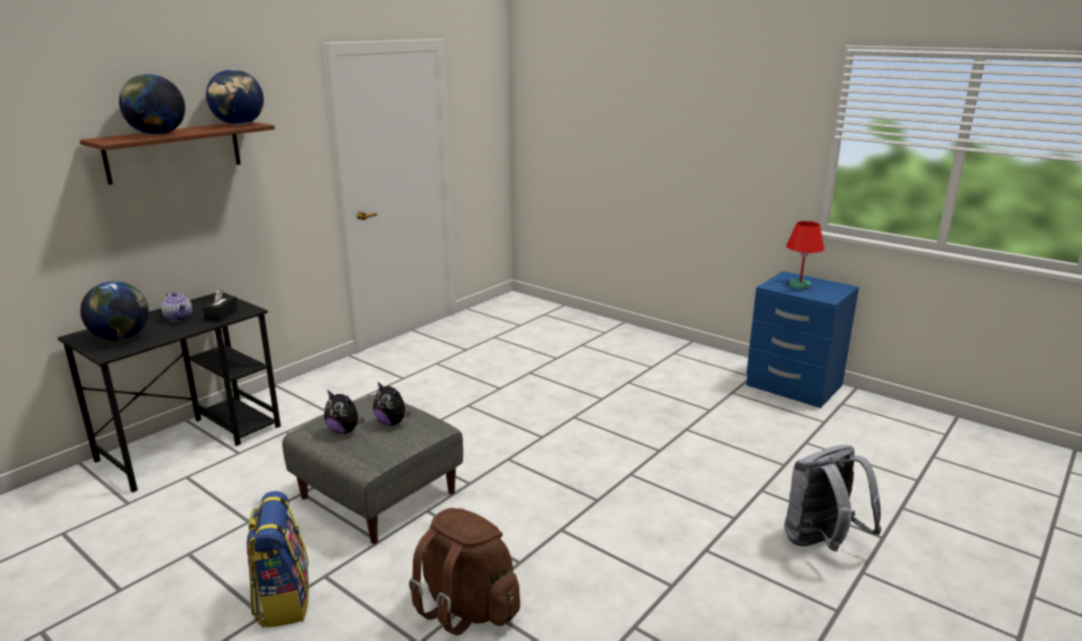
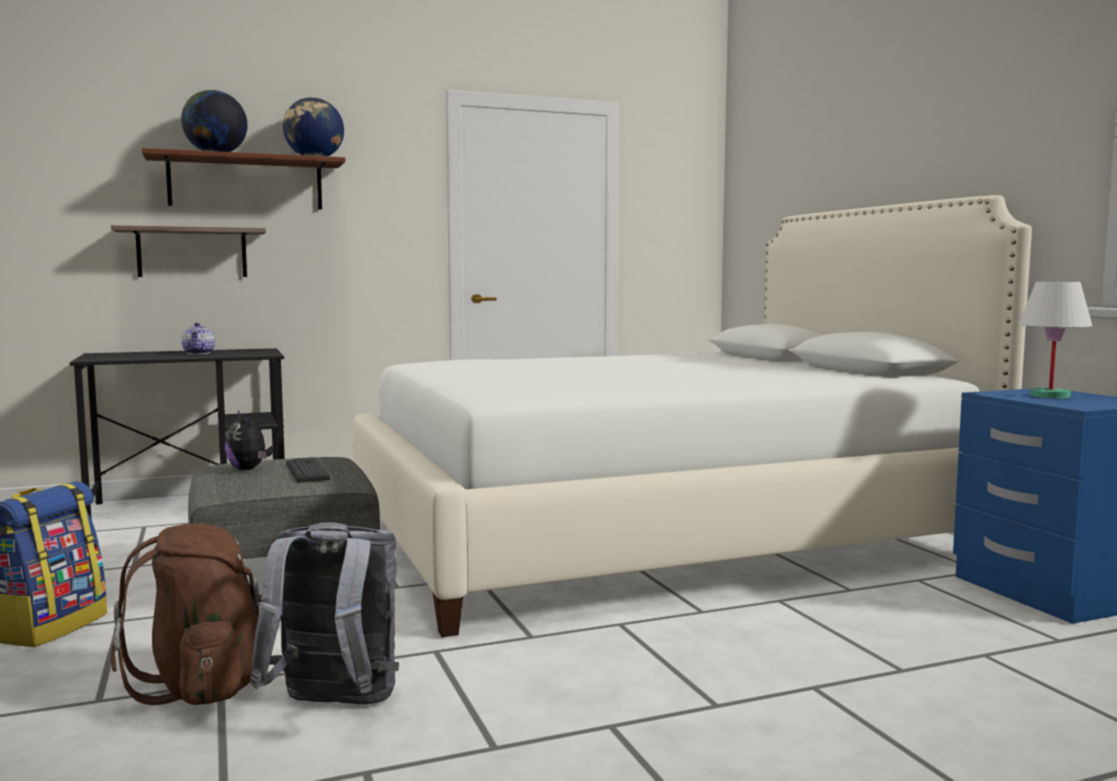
camera: 30 degrees right, 15 degrees down
(121, 338) = (125, 356): globe -> none
(137, 223) = (192, 252): none -> shelf
(221, 315) = (237, 354): black tissue box -> none
(392, 422) = (307, 471): plush toy -> keyboard
(564, 387) = (656, 533): none -> white bed
(799, 285) = (1049, 396): red table lamp -> white table lamp
(821, 543) = (839, 776): grey backpack -> grey backpack (334, 707)

